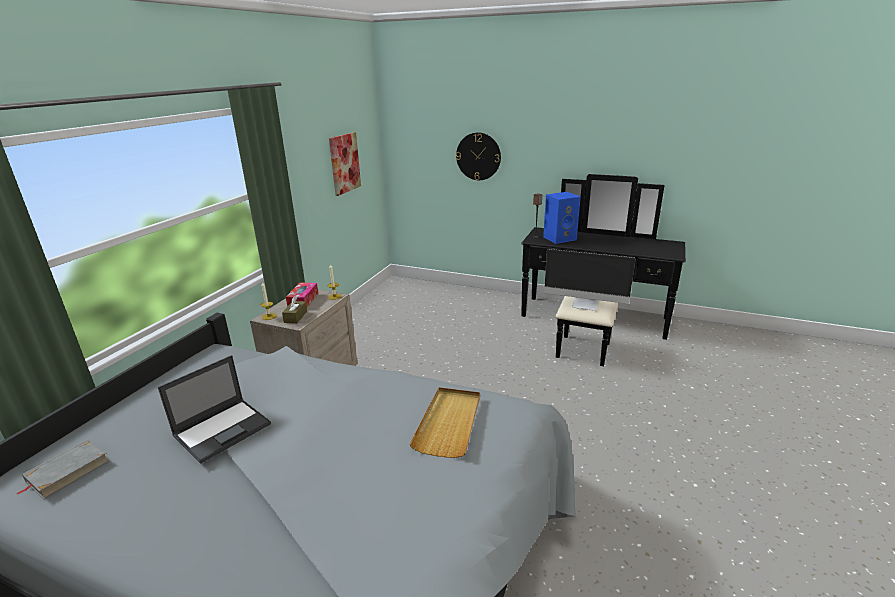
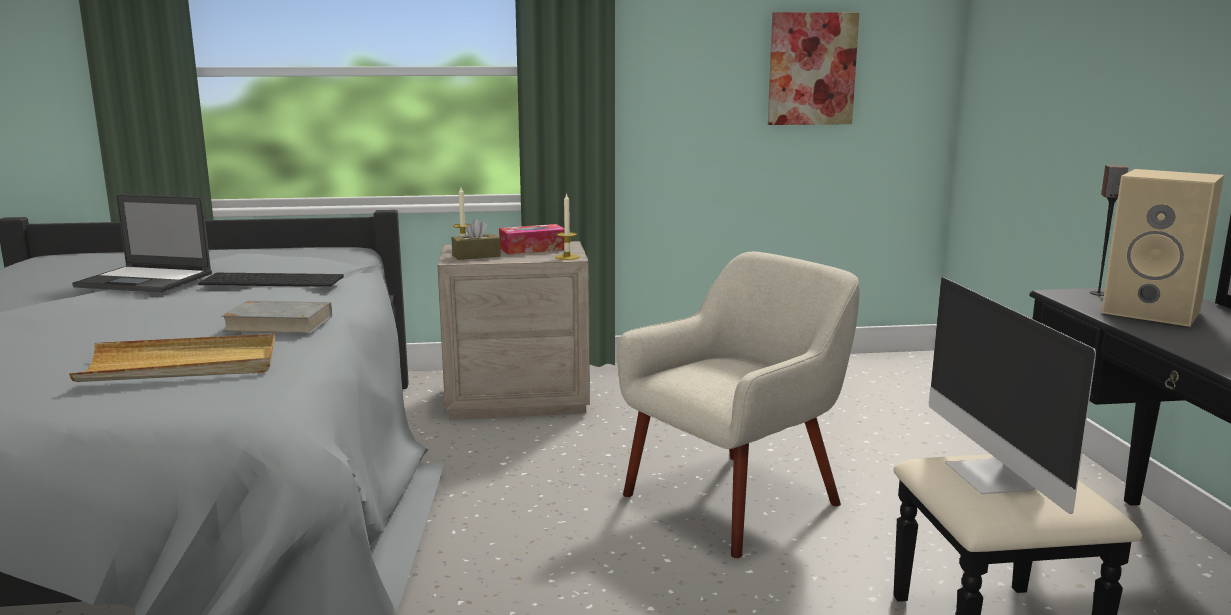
camera: 60 degrees right, 10 degrees down
(68, 471) = (72, 262): grey book -> grey book (278, 324)
(293, 380) = (274, 280): none -> keyboard
(472, 361) = (736, 499): none -> beige armchair
(478, 156) = (1094, 78): wall clock -> none
(560, 238) = (1154, 312): blue speaker -> beige speaker

